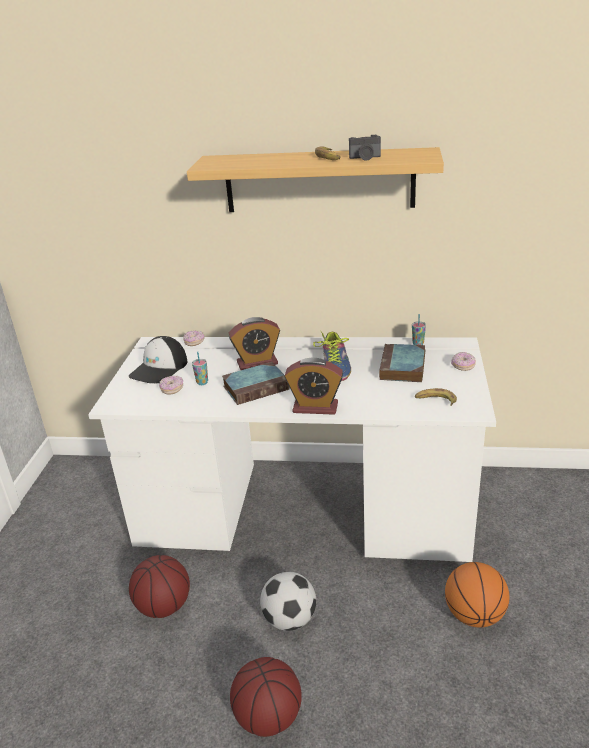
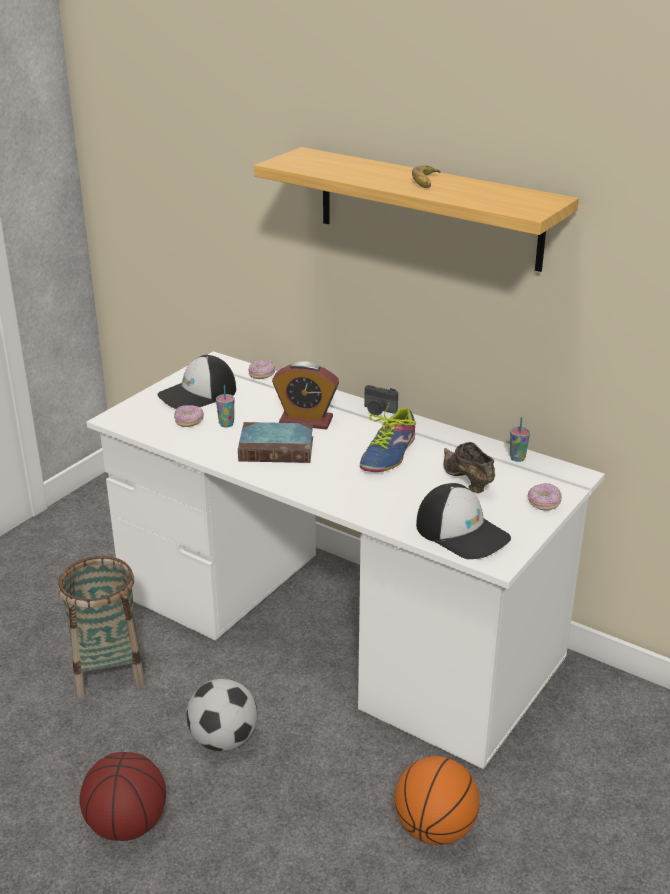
camera: 25 degrees right, 0 degrees up
(163, 606) = (108, 670): basketball -> basket
(315, 407) = (317, 493): alarm clock -> none
(365, 158) = (463, 193): camera -> camera (378, 411)
(403, 368) = (467, 481): book -> brown shoe
(435, 400) = (462, 532): banana -> cap

